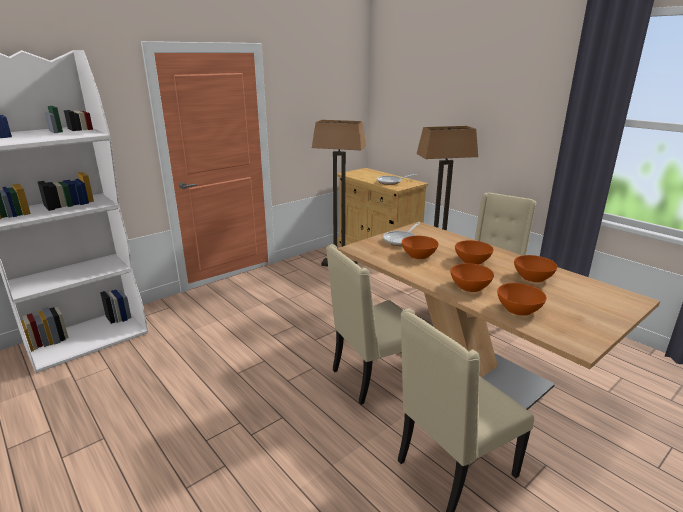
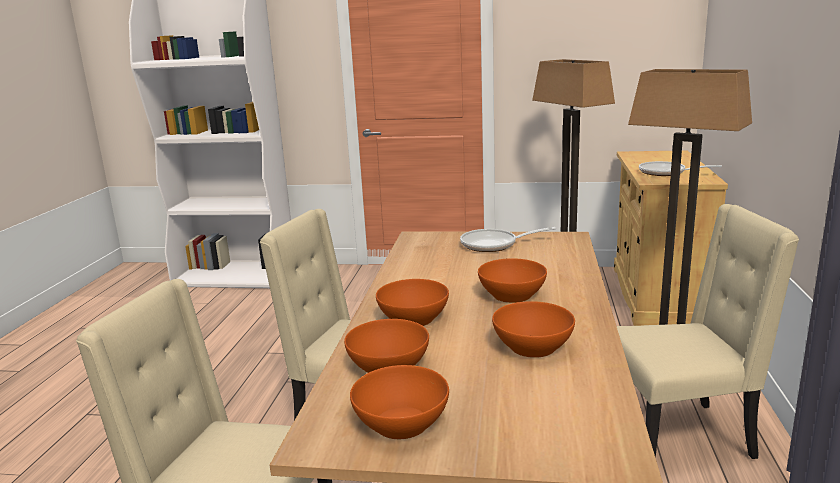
camera: 50 degrees right, 5 degrees down
(418, 255) = (463, 266): orange bowl -> orange bowl (401, 423)

